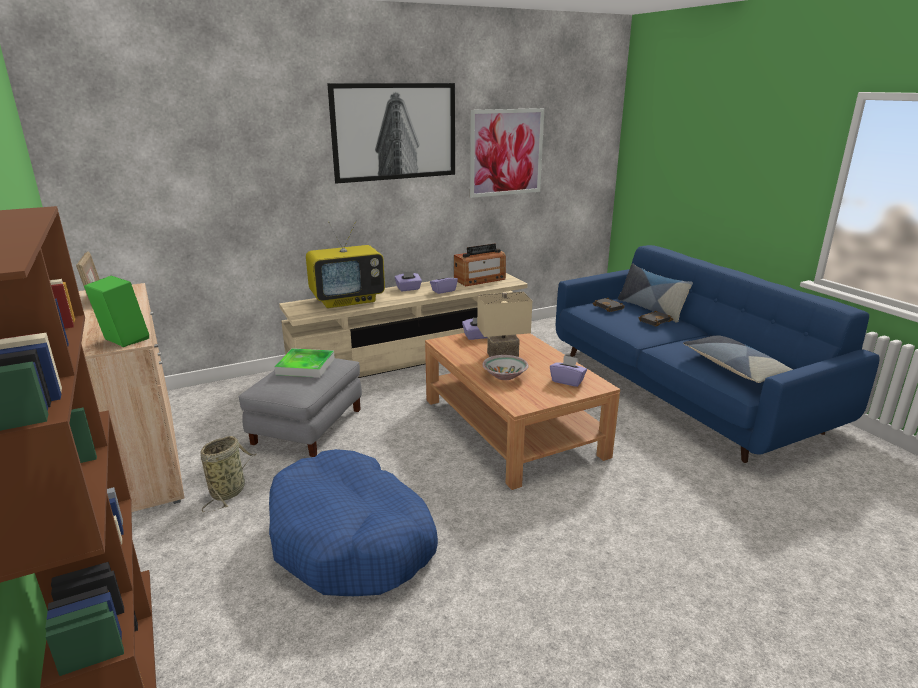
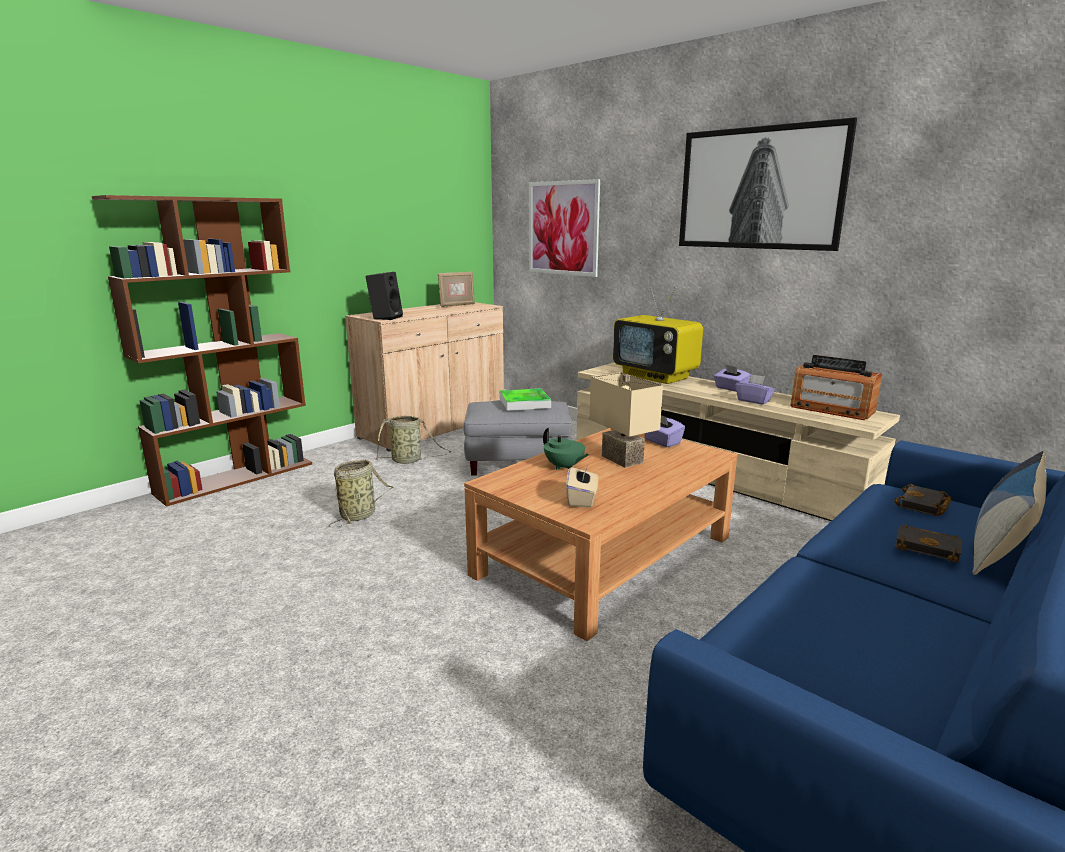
camera: 70 degrees right, 5 degrees down
(122, 340) = (385, 317): green speaker -> black speaker
(352, 540) = (360, 515): blue dog bed -> basket
(505, 376) = (564, 467): bowl -> green teapot
(506, 152) = (942, 224): picture -> picture (563, 228)
(567, 381) = (582, 499): purple tissue box -> beige tissue box
(735, 368) = (803, 643): pillow -> none

